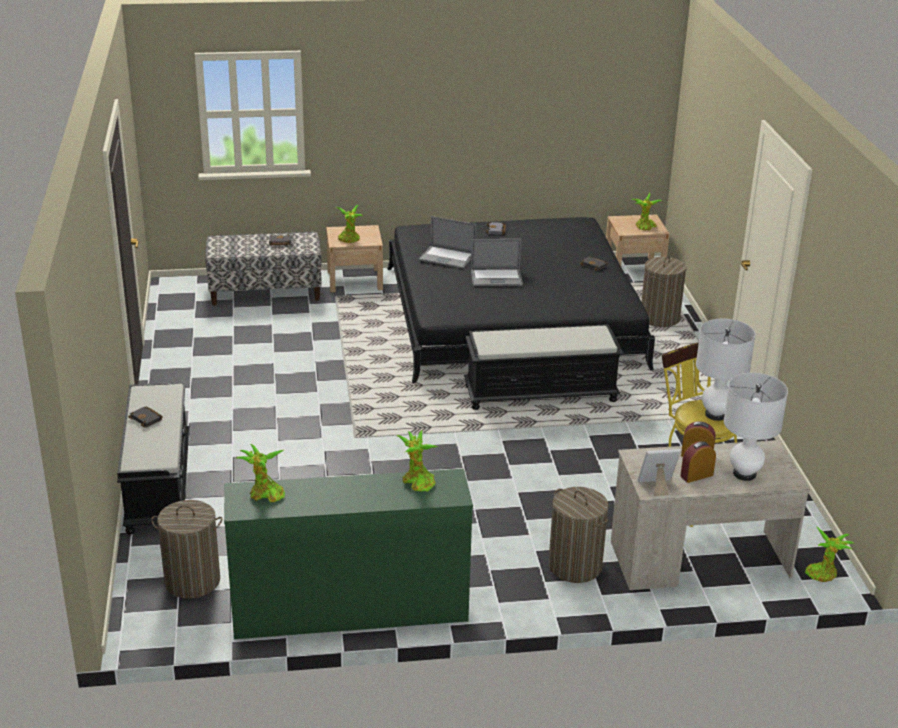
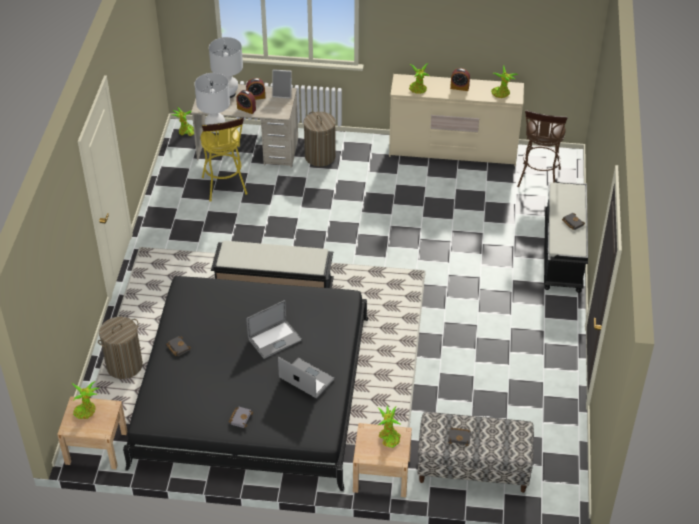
camera: 165 degrees left, 15 degrees up
(192, 581) = (538, 180): laundry basket -> brown stool
(344, 496) = (459, 87): none -> alarm clock
(349, 610) = (453, 151): green dresser -> beige dresser
(496, 278) = (274, 339): laptop -> laptop turned 135 degrees clockwise

